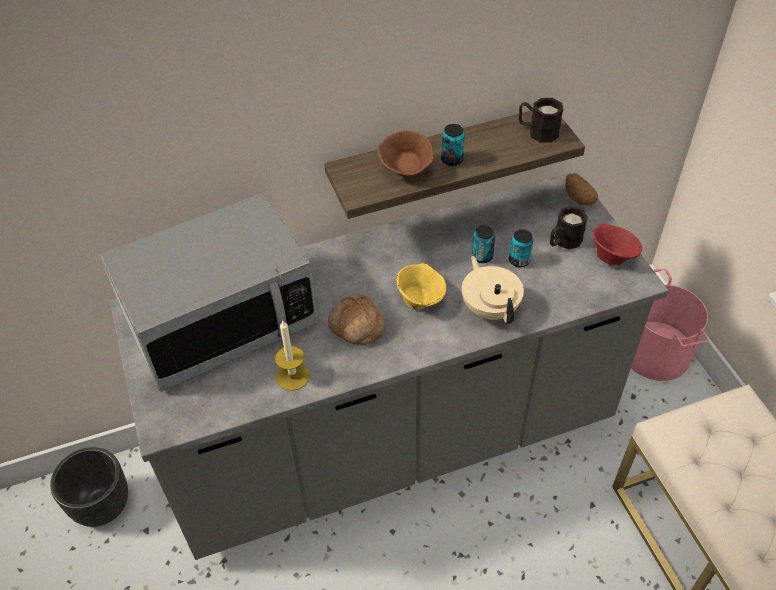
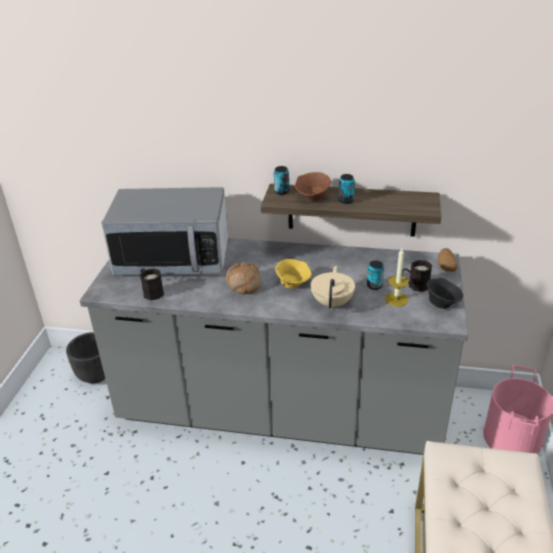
camera: 30 degrees right, 15 degrees down
(292, 376) = (186, 294): candle -> candle (396, 299)
(482, 256) = (352, 276): can -> can (281, 192)
(537, 132) = (415, 202): black mug -> black mug (151, 291)
(612, 256) = (442, 304): red bowl -> black bowl

